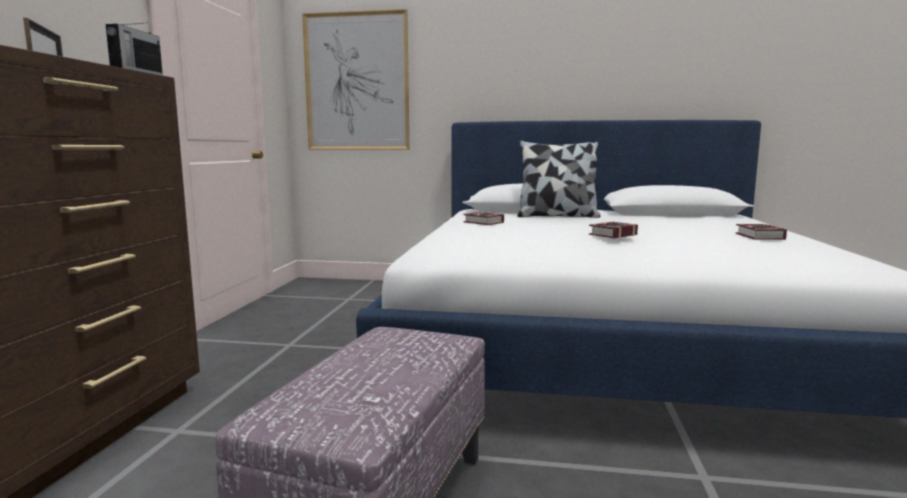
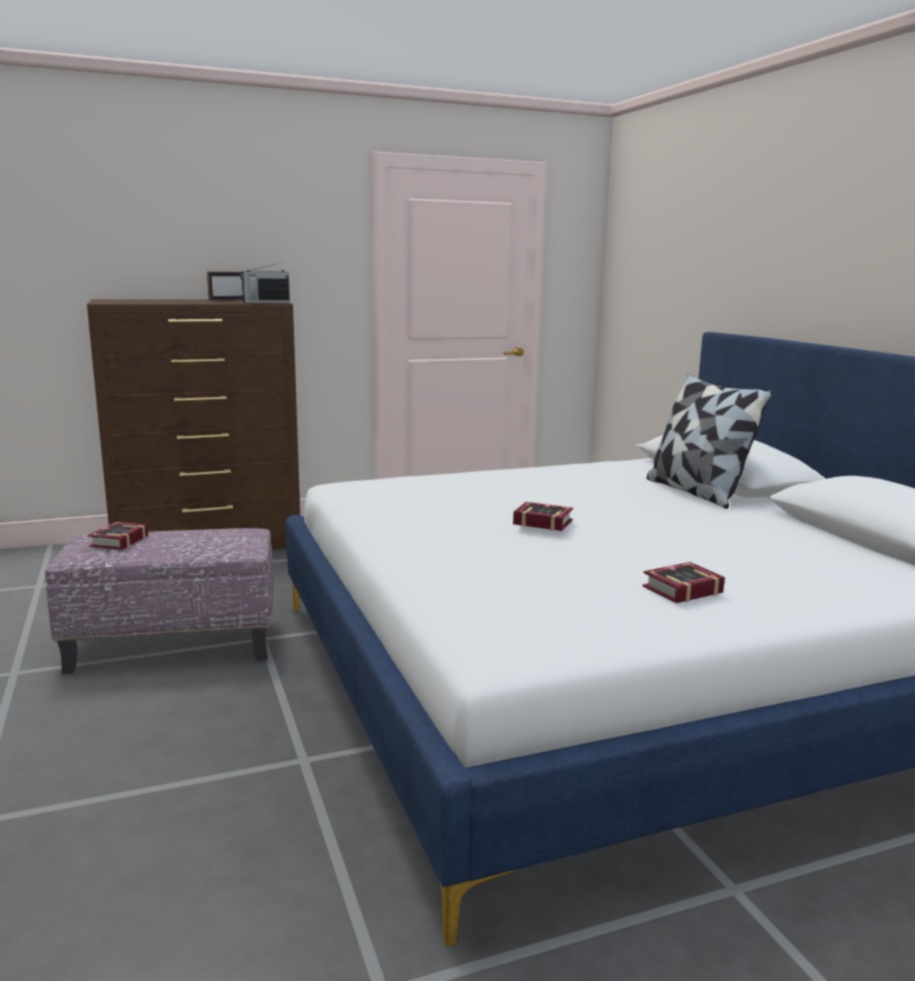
camera: 60 degrees right, 5 degrees up
(357, 82) = (651, 266): picture -> none
(484, 223) = (563, 475): book -> book (116, 541)

